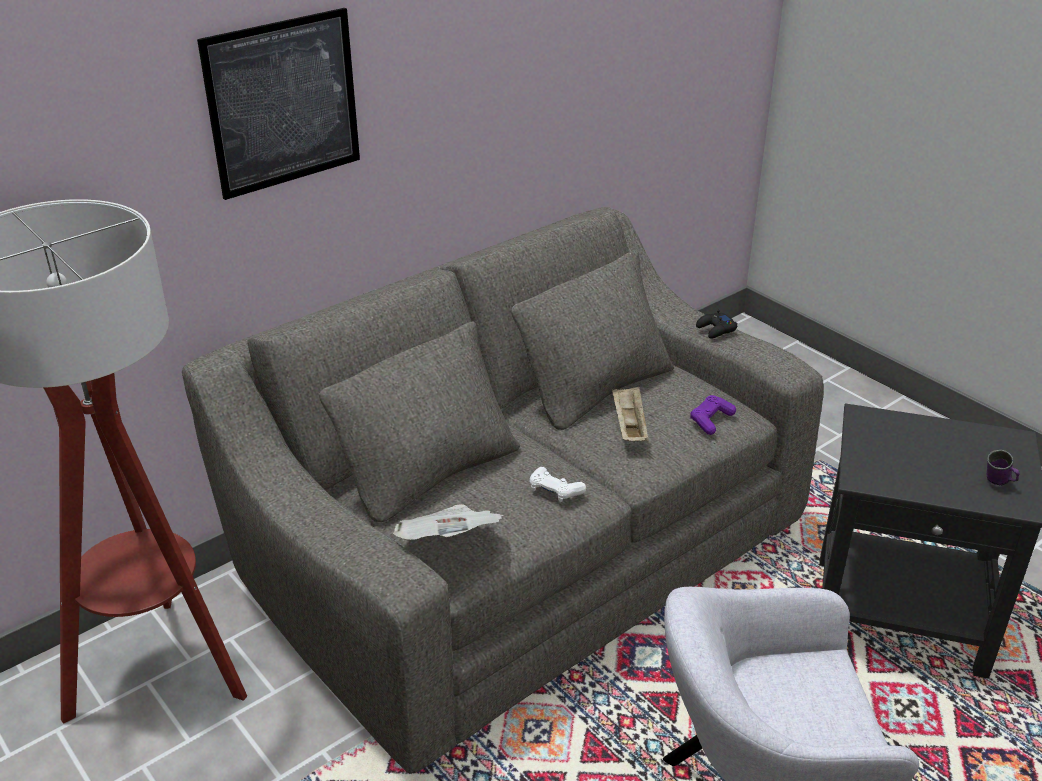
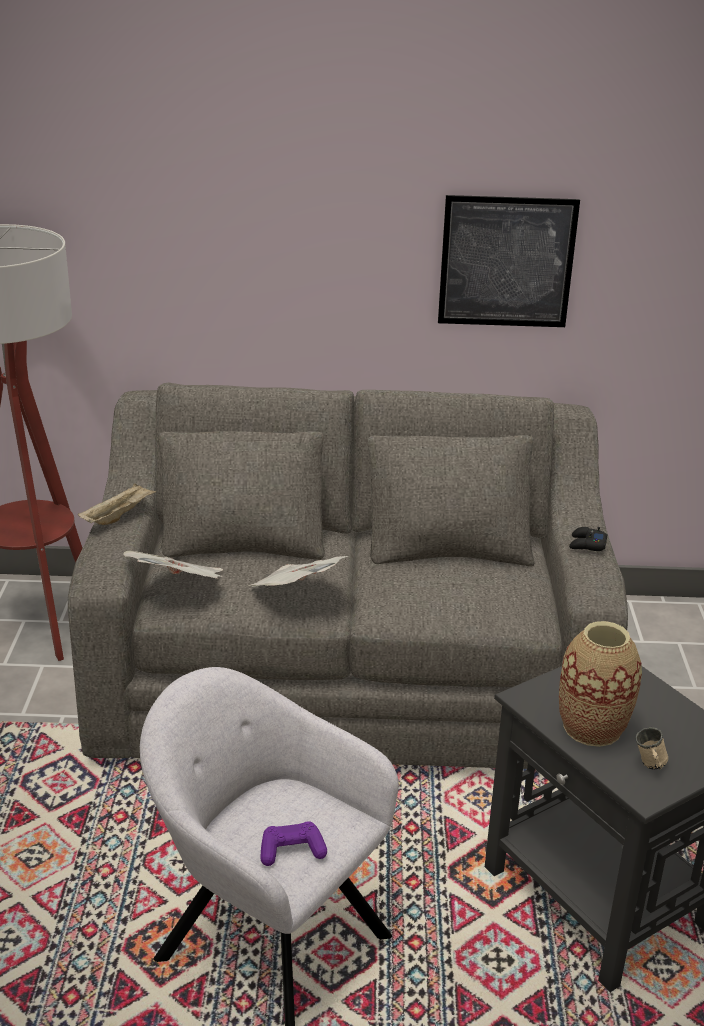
camera: 40 degrees right, 5 degrees down
(283, 103) = (248, 209): picture -> picture (506, 262)
(555, 491) = (297, 593): white game controller -> newspaper
(629, 426) = (422, 582): beige tray -> beige tray (118, 516)
(711, 420) = (496, 610): purple game controller -> purple game controller (292, 851)
(929, 476) = (592, 727): none -> vase
(999, 483) = (650, 766): purple mug -> beige mug

